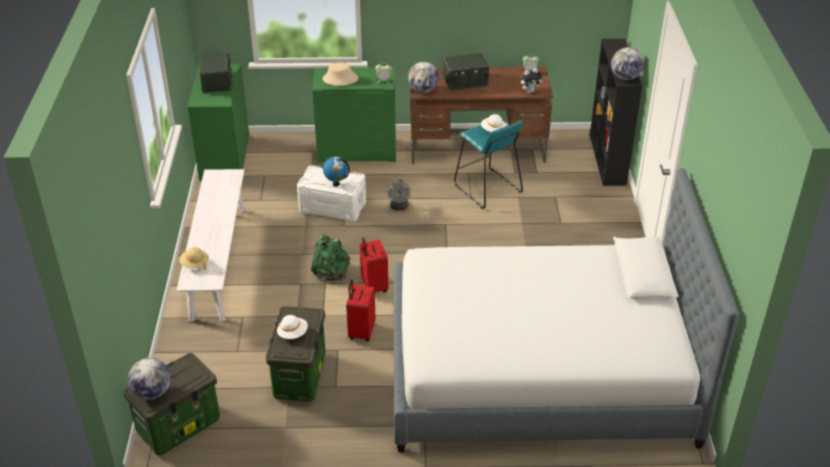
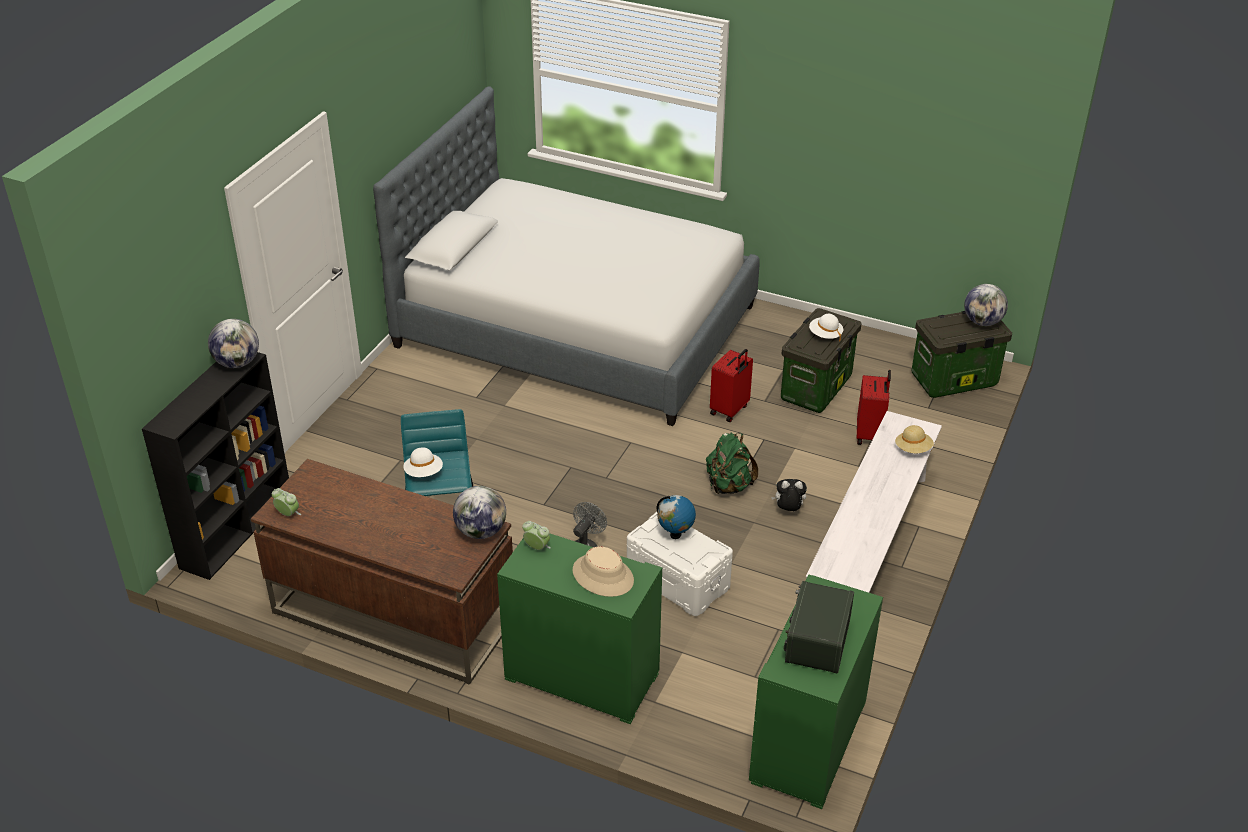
camera: 155 degrees left, 0 degrees up
(373, 286) = (687, 453): red suitcase -> red suitcase (870, 435)
(465, 82) = (403, 527): radio -> none
(530, 91) = (328, 477): plush toy -> plush toy (788, 510)

